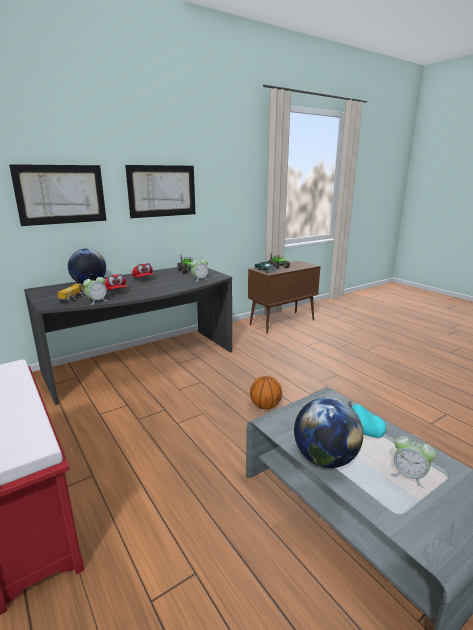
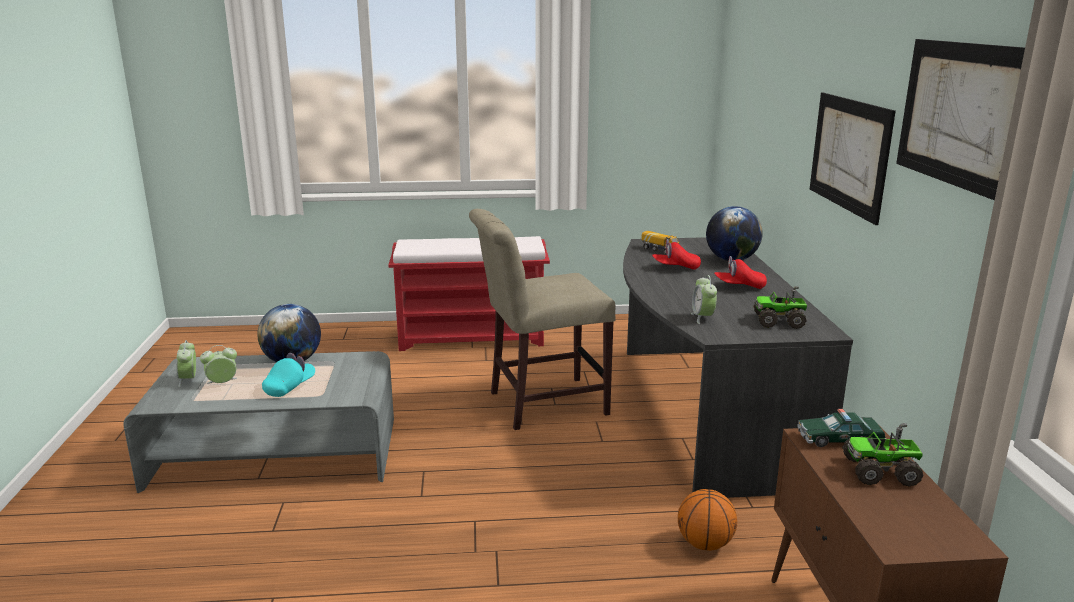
camera: 120 degrees right, 0 degrees up
(61, 194) = (775, 126): picture -> picture (960, 114)
(97, 301) = (639, 258): alarm clock -> alarm clock (189, 380)
(167, 415) = (541, 403): none -> beige chair
(265, 406) = (487, 470): basketball -> basketball (705, 544)

